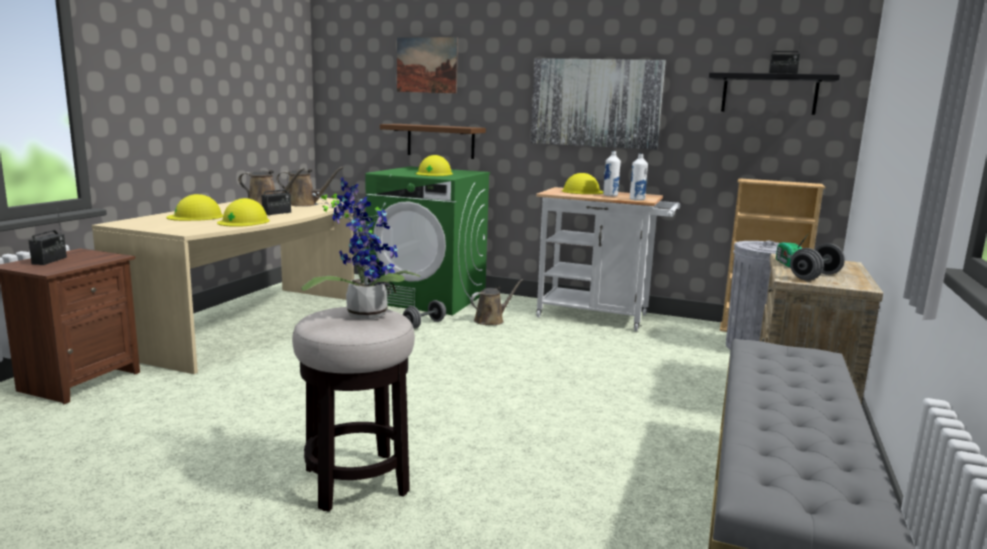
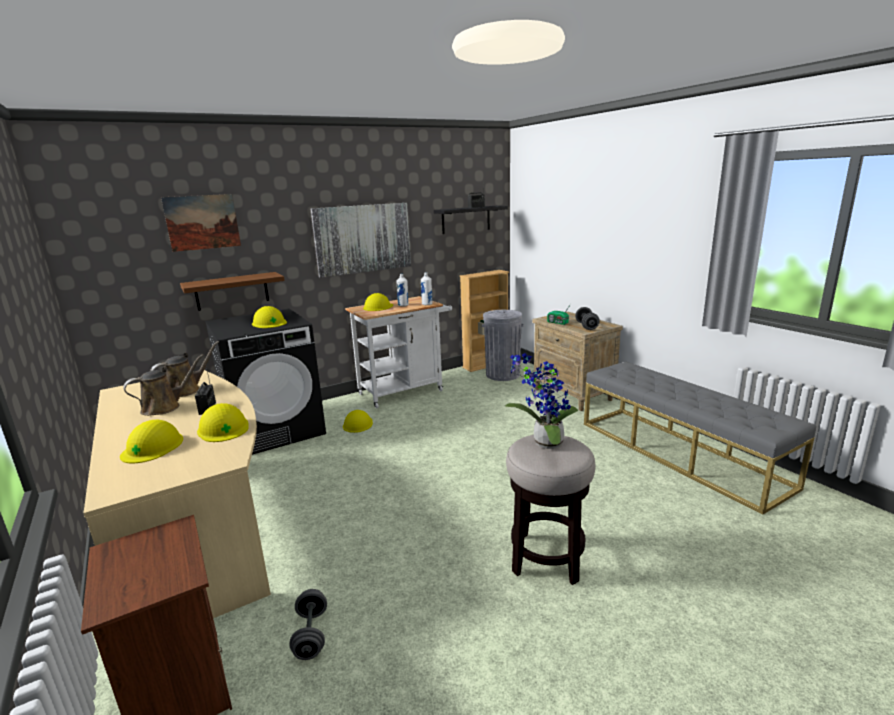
camera: 50 degrees left, 5 degrees up
(49, 261) = (129, 575): radio -> none
(424, 324) = (326, 450): grey dumbbell -> grey dumbbell (311, 635)
(429, 298) = (276, 430): green washing machine -> black washing machine
(491, 320) = (358, 424): brown watering can -> yellow hard hat

